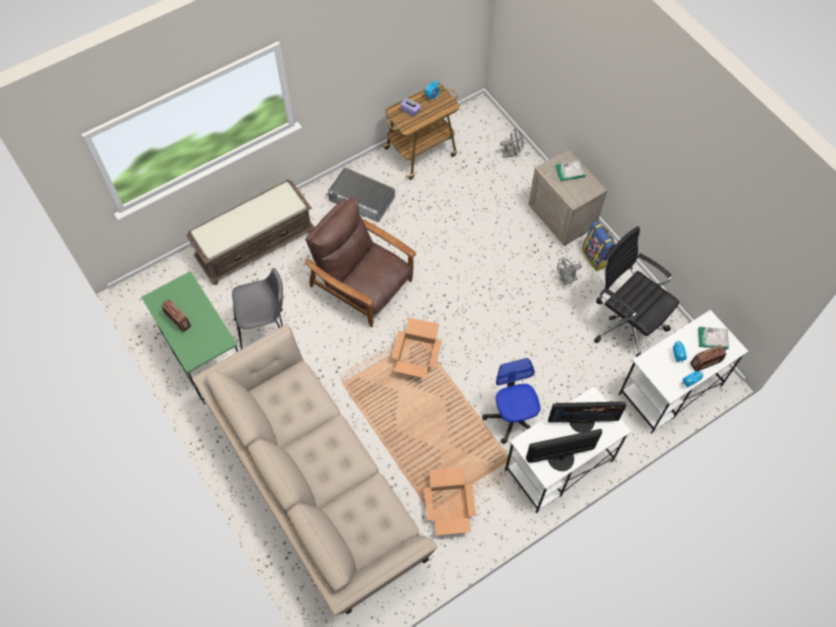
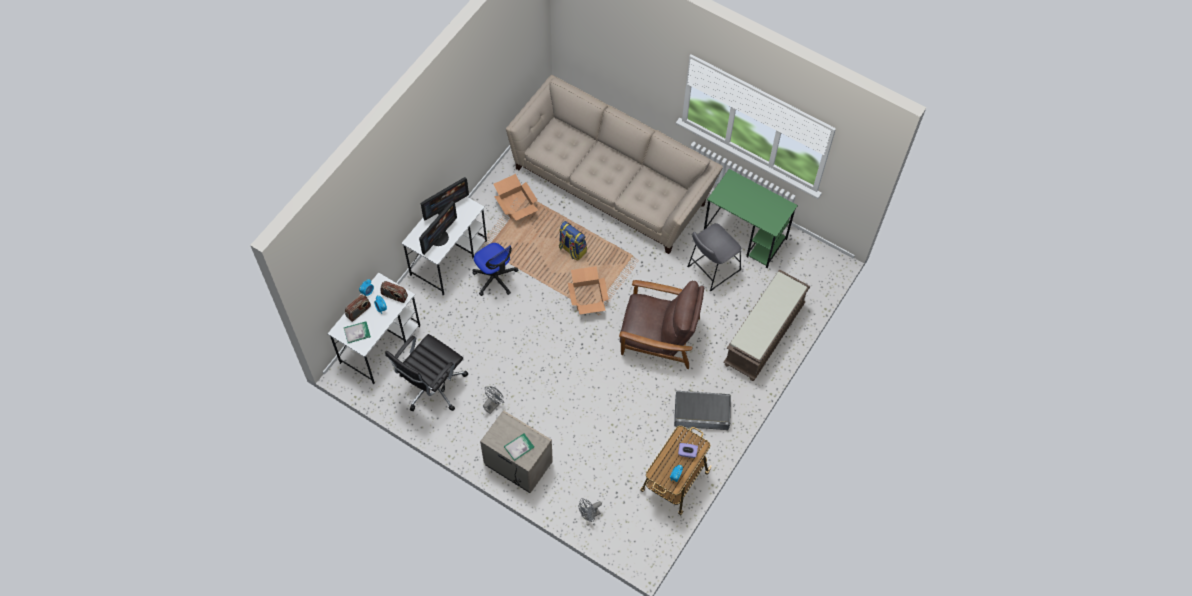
camera: 155 degrees right, 0 degrees up
(178, 320) = (759, 199): radio -> radio (394, 296)
(581, 420) = (438, 237): monitor -> monitor turned 150 degrees clockwise
(596, 257) = (474, 437): backpack -> backpack (572, 249)
(626, 322) = (431, 386): black office chair -> black office chair turned 105 degrees clockwise

